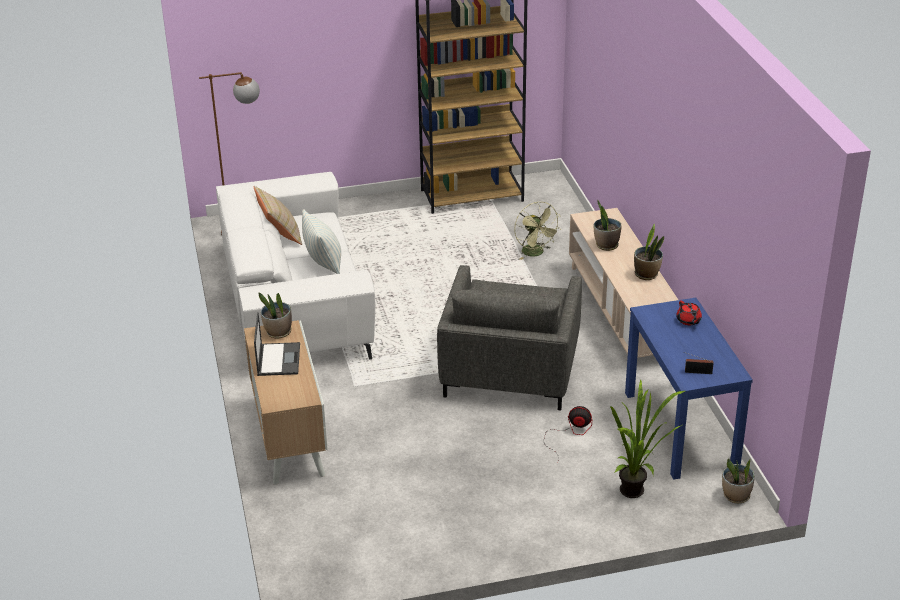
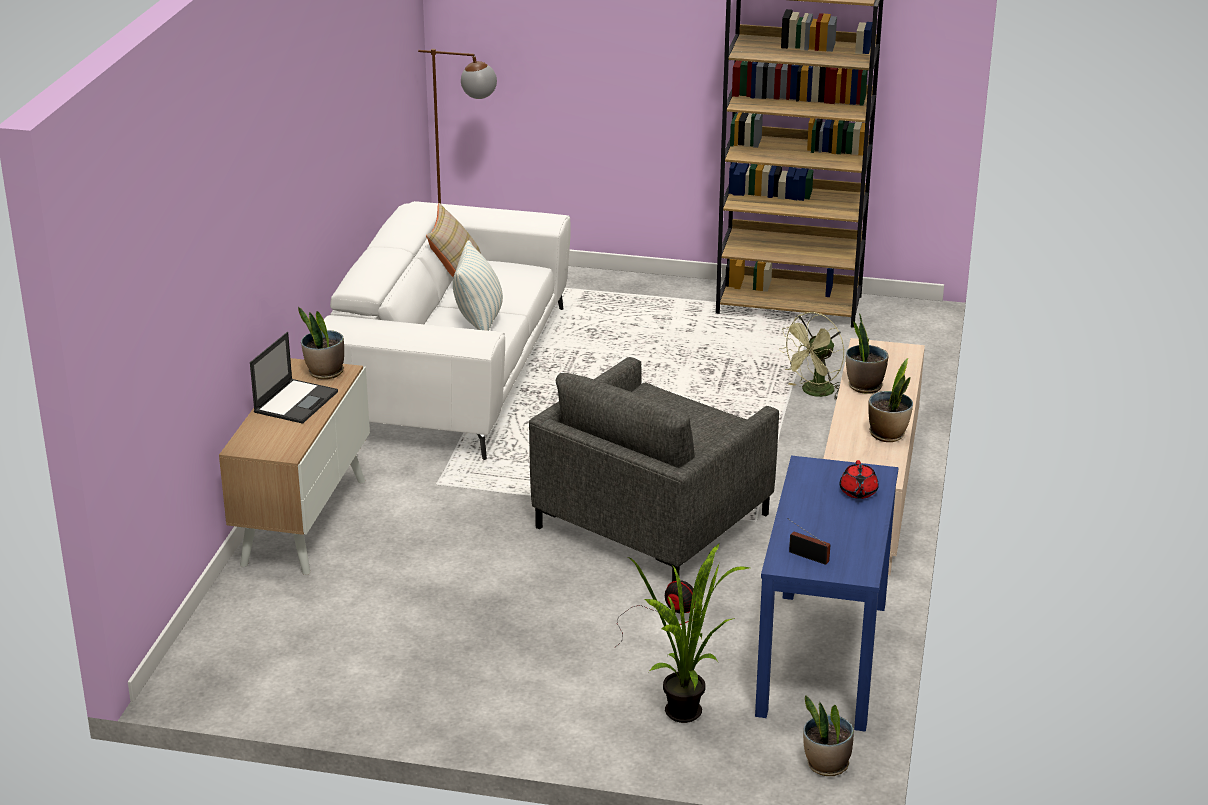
camera: 25 degrees right, 5 degrees down
(536, 253) = (814, 393): green fan -> green fan turned 45 degrees clockwise

